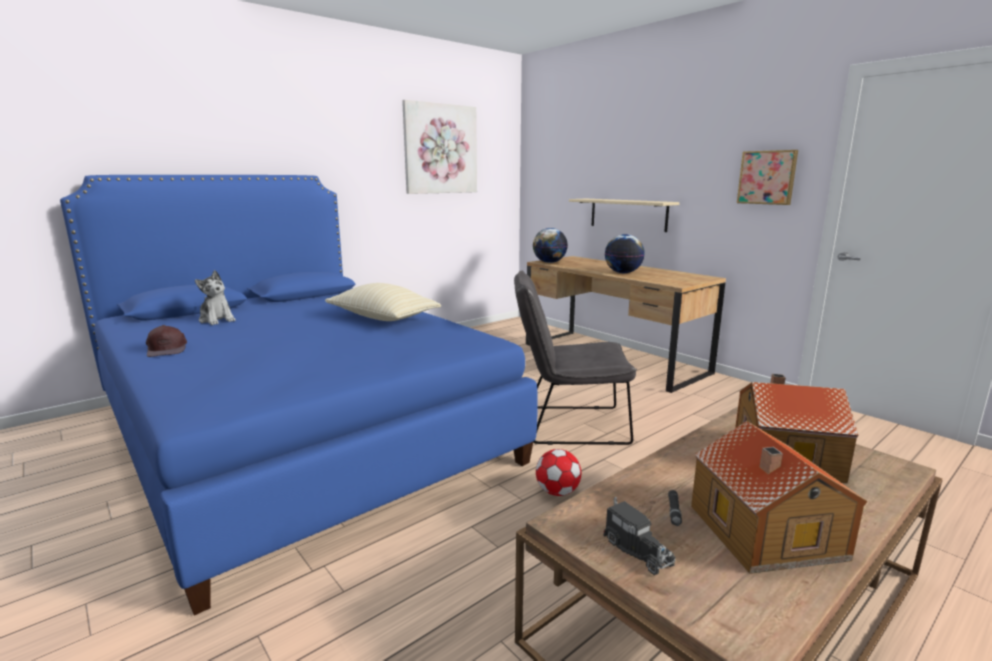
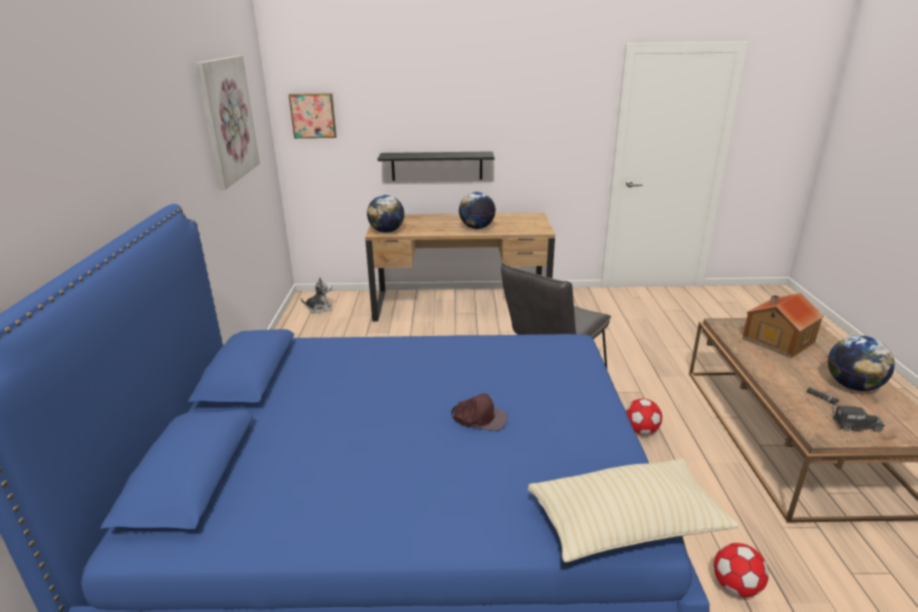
camera: 50 degrees left, 10 degrees up
(168, 349) = (393, 516): brown cap -> brown cap (479, 418)
(217, 320) = (291, 458): plush toy -> plush toy (320, 308)
(355, 623) = (735, 586): none -> football
(382, 318) = (437, 360): beige pillow -> beige pillow (625, 525)
(628, 214) = (437, 166): beige shelf -> black shelf
(764, 533) = (852, 386): toy house -> globe
(767, 177) = (570, 128): picture -> picture (313, 115)

